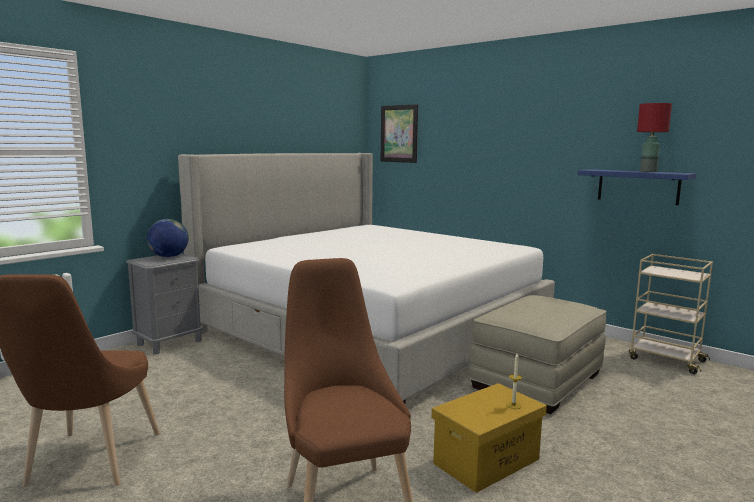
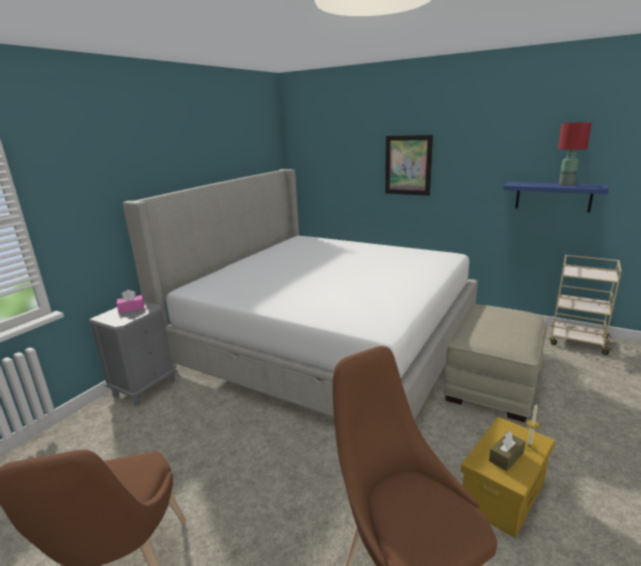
camera: 10 degrees left, 10 degrees up
(169, 257) = (131, 308): globe -> pink tissue box
(399, 134) = (318, 149): picture -> picture (408, 165)
(482, 409) = (506, 457): none -> brown tissue box

